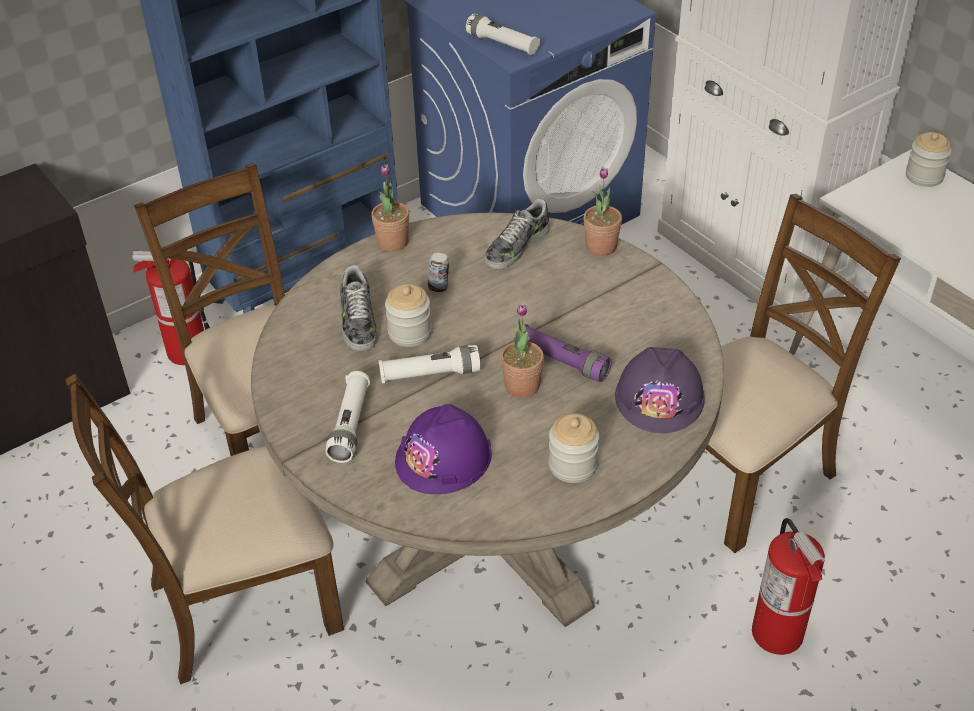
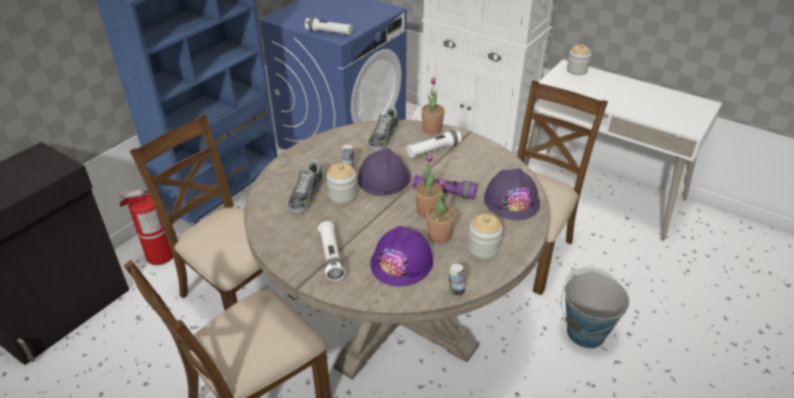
camera: 20 degrees left, 5 degrees down
(358, 321) = (306, 195): shoe -> shoe turned 45 degrees clockwise
(392, 242) = (306, 148): potted plant -> potted plant (439, 235)
(430, 374) = (367, 216): white flashlight -> white flashlight (433, 150)
(483, 318) = (384, 178): none -> purple hard hat
(498, 519) = (456, 291): none -> can
(778, 634) = (586, 333): fire extinguisher -> bucket

